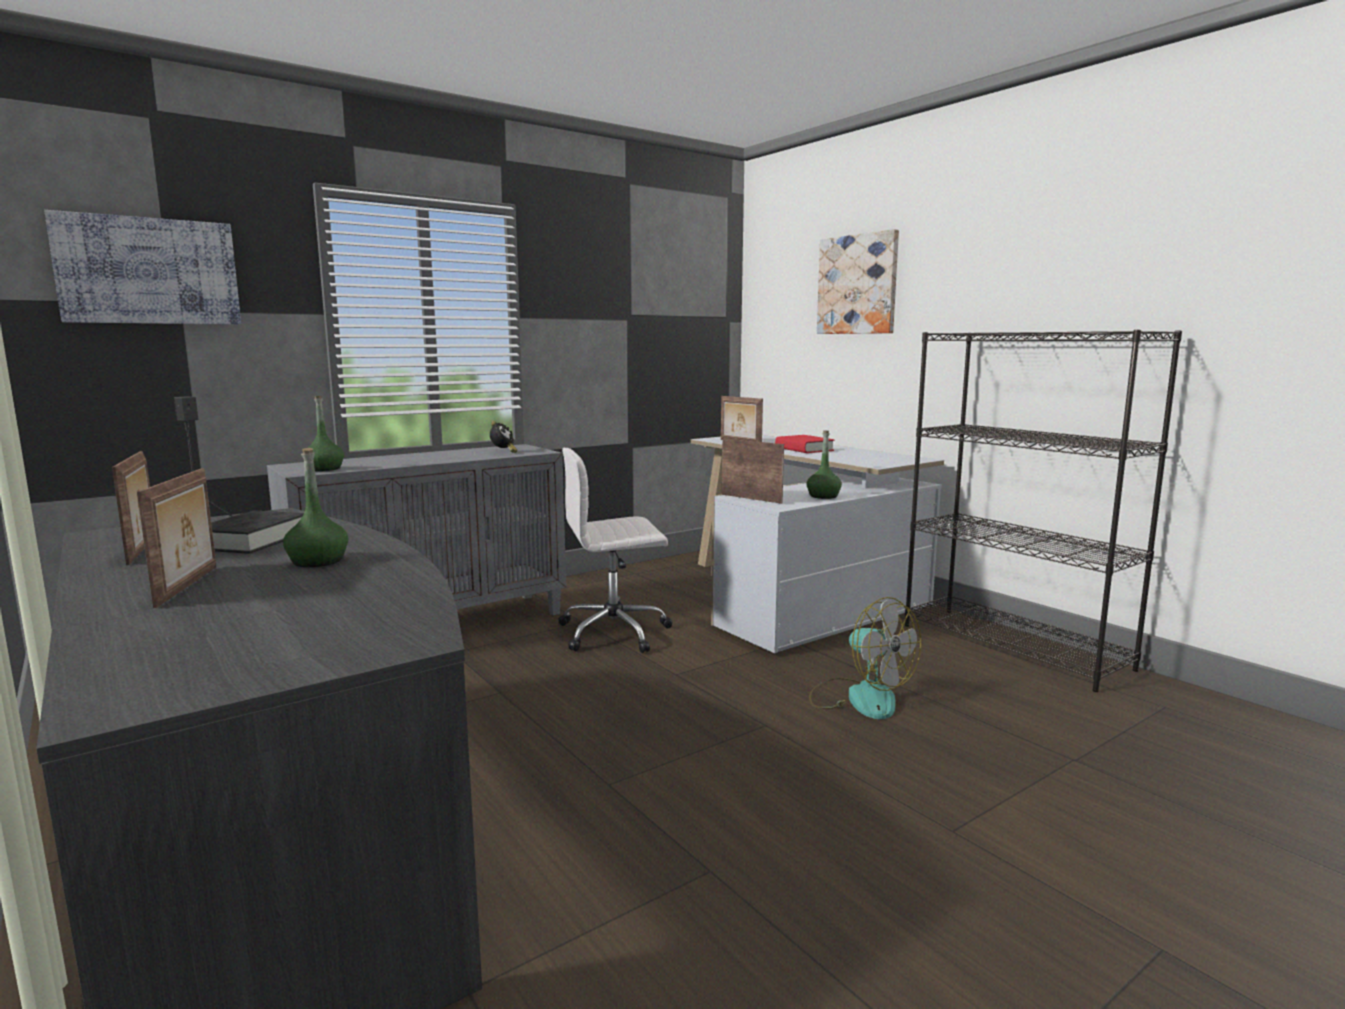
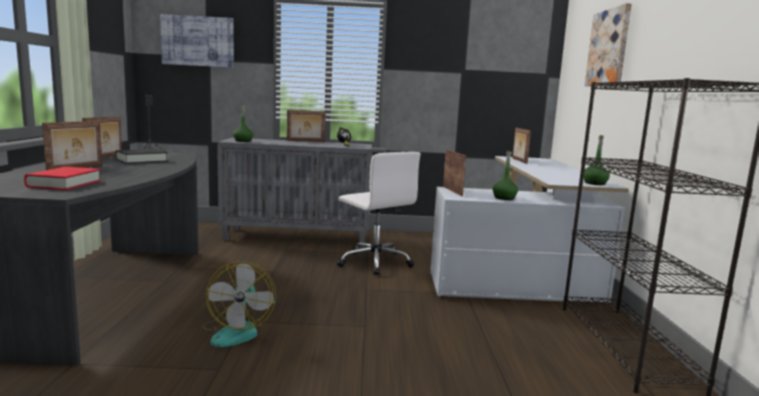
camera: 35 degrees right, 0 degrees up
(318, 561) = (133, 169): green bottle -> green bottle (595, 183)
(420, 453) = (305, 141): none -> picture frame
(616, 632) = (374, 262): white office chair -> white office chair turned 150 degrees counterclockwise
(804, 449) = (546, 169): red book -> red book (64, 184)
(860, 697) = (446, 333): fan -> fan (237, 331)

